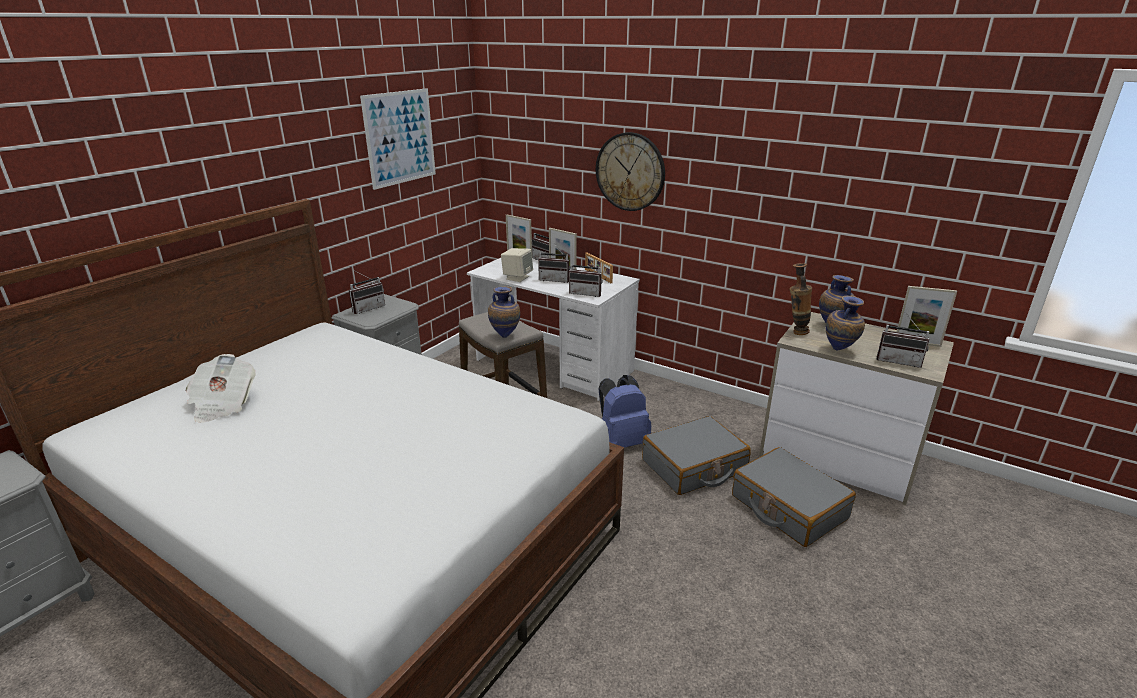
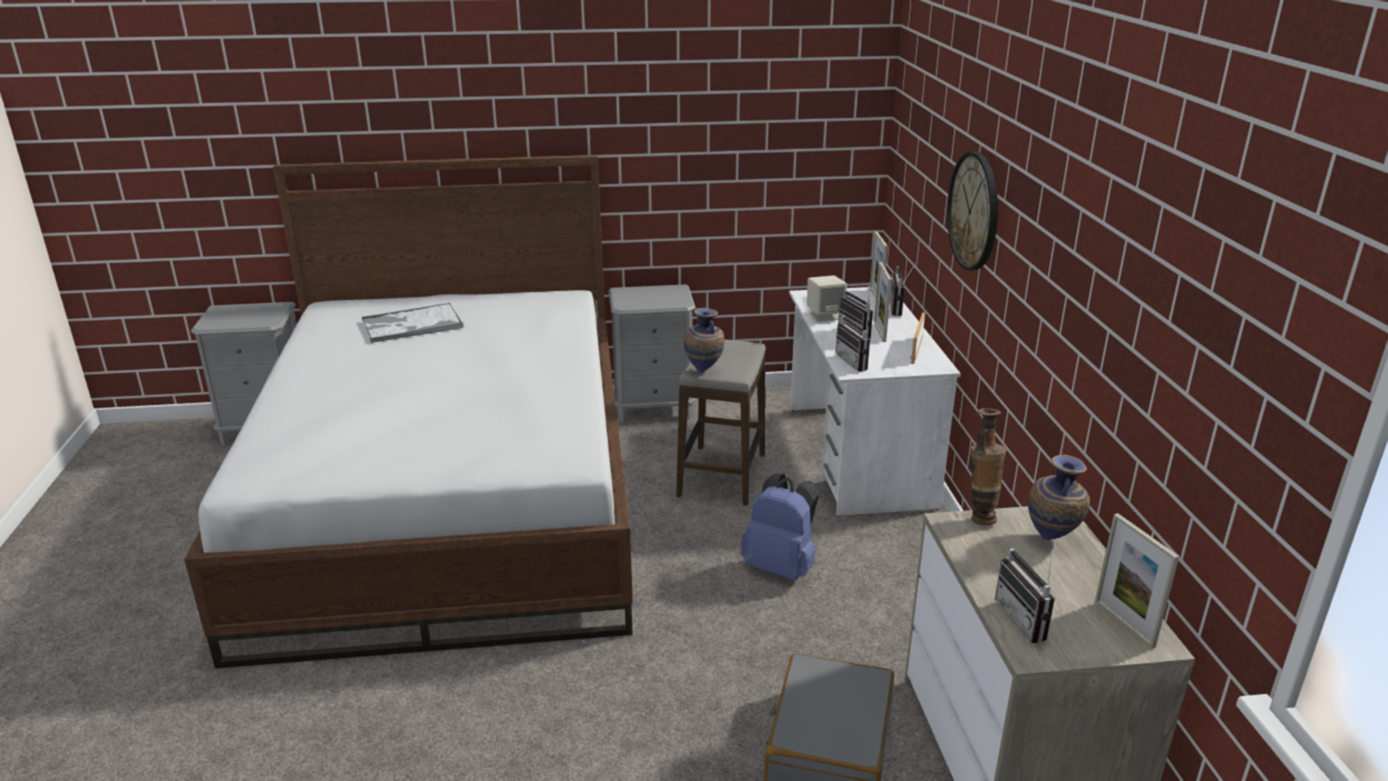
camera: 50 degrees right, 0 degrees up
(223, 404) = (411, 324): newspaper -> tray
(367, 308) = (646, 292): radio -> none
(400, 137) = (746, 105): picture -> none
(694, 466) = (809, 638): grey suitcase -> none
(839, 351) = (977, 564): vase -> none

